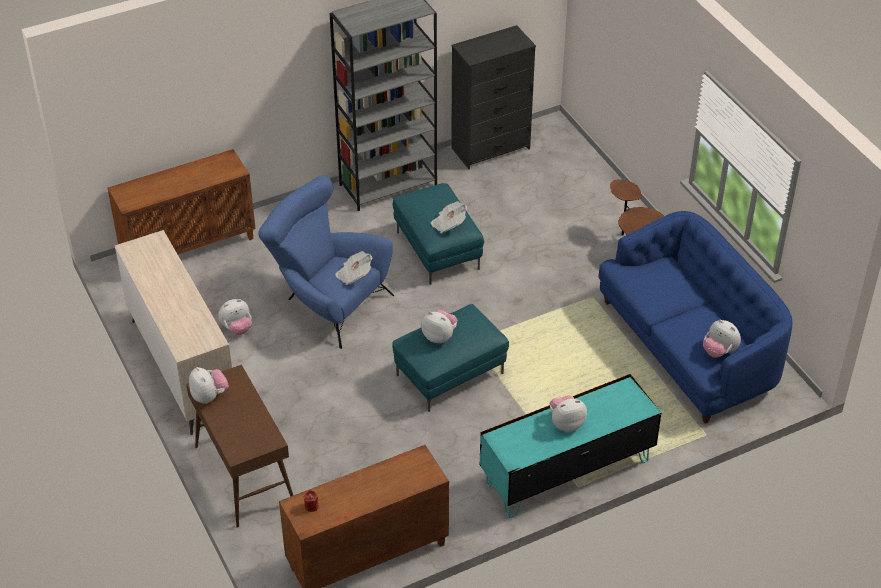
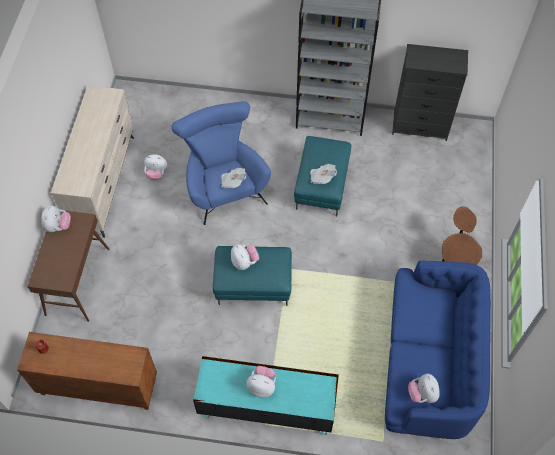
camera: 35 degrees right, 15 degrees up
(189, 246) = (176, 98): brown cabinet -> none

